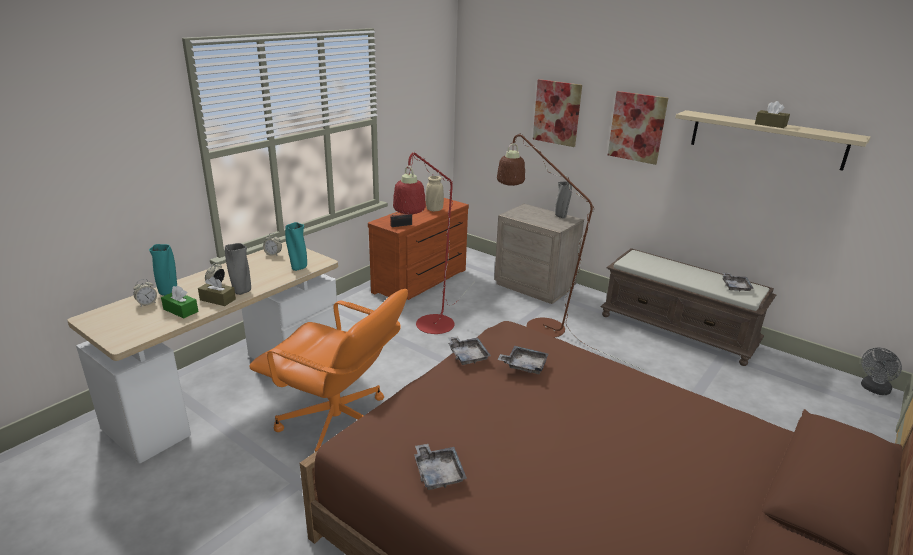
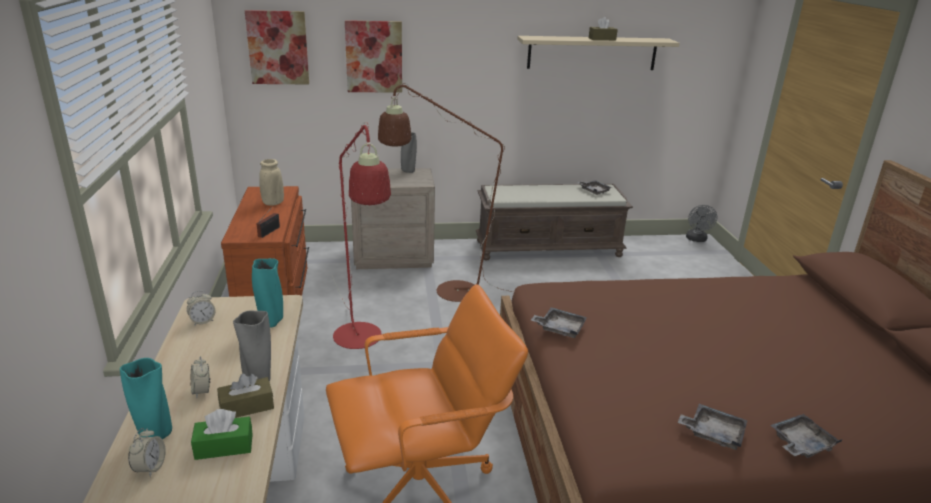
camera: 45 degrees left, 0 degrees up
(524, 365) = (615, 312): grey tray -> grey tray (800, 444)
(637, 127) = (470, 59): picture -> picture (278, 47)

